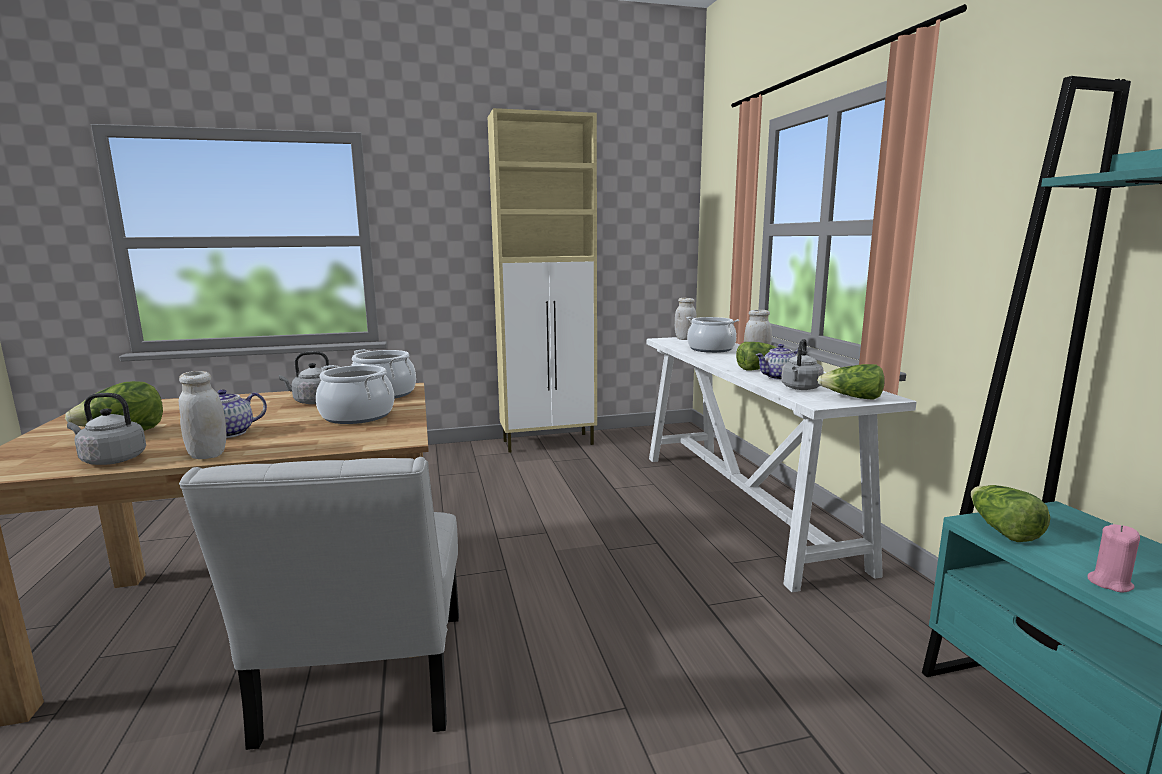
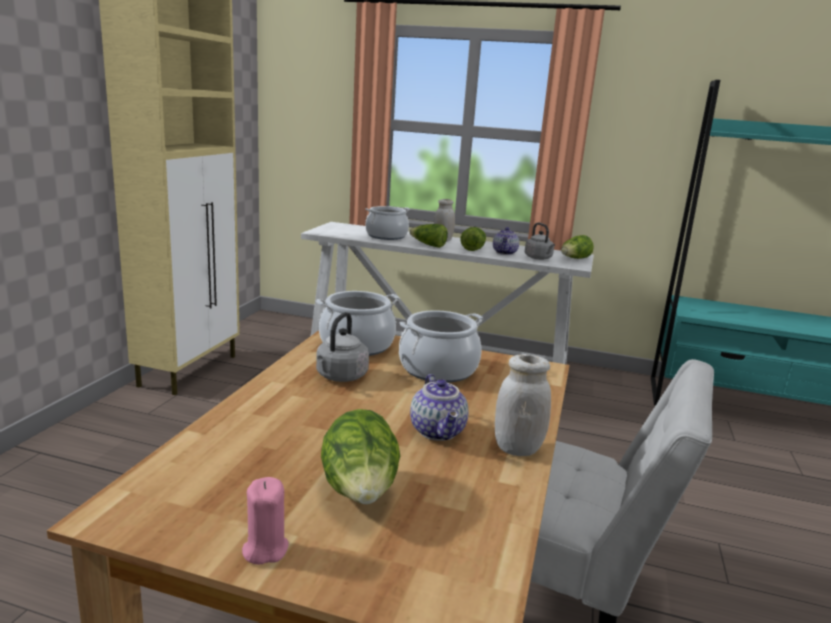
camera: 60 degrees left, 5 degrees up
(111, 460) = (487, 503): grey kettle -> none
(685, 339) = (331, 228): white jar -> none
(1001, 530) = (698, 314): lettuce -> lettuce (428, 245)
(1109, 583) = (755, 322): pink candle -> pink candle (265, 549)

